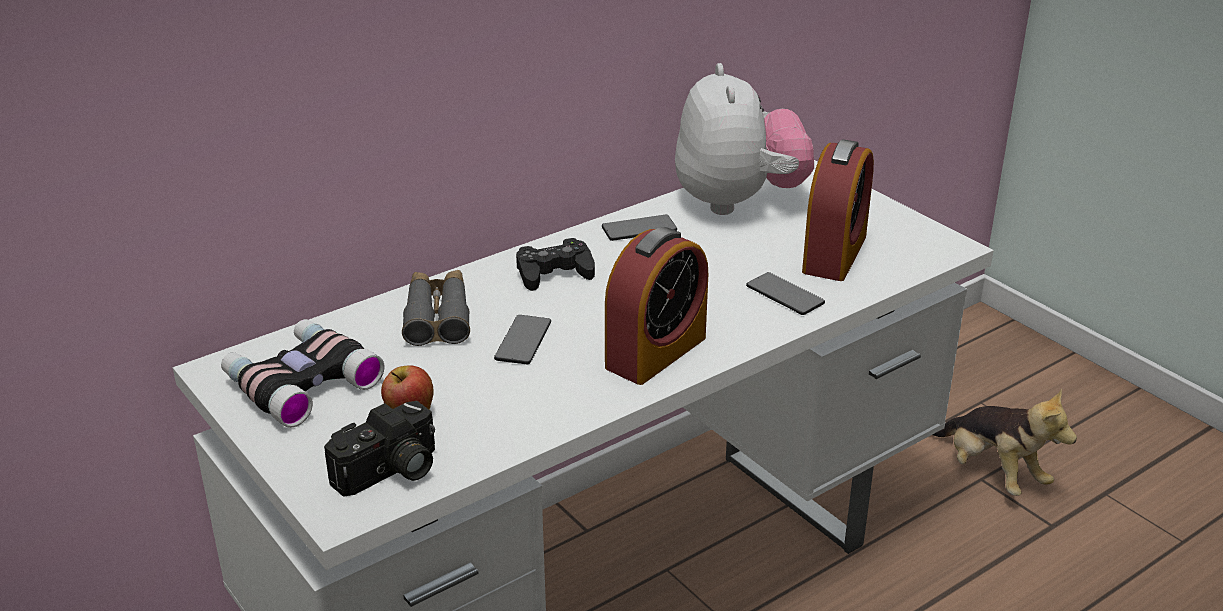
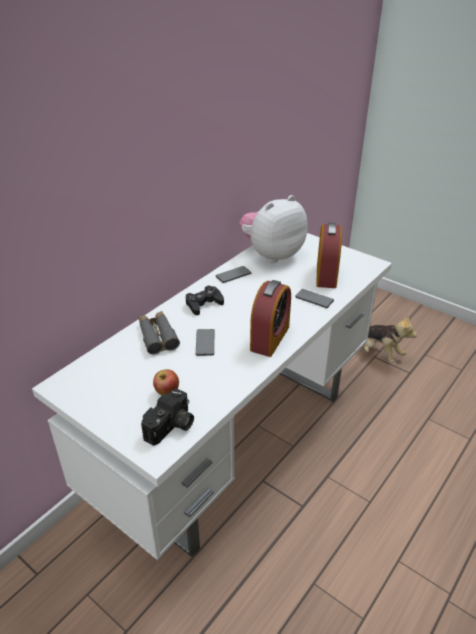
camera: 15 degrees left, 5 degrees up
(300, 382) = (103, 385): binoculars -> none
(738, 202) = (272, 254): plush toy -> plush toy turned 105 degrees counterclockwise

